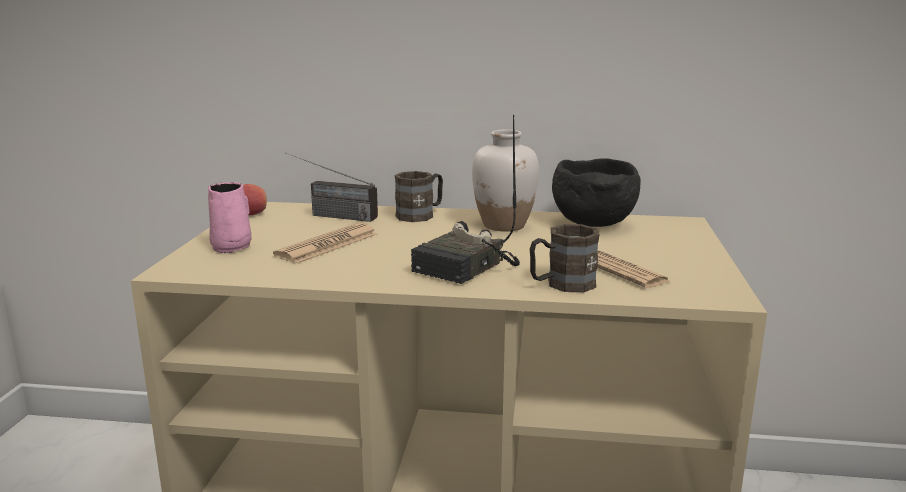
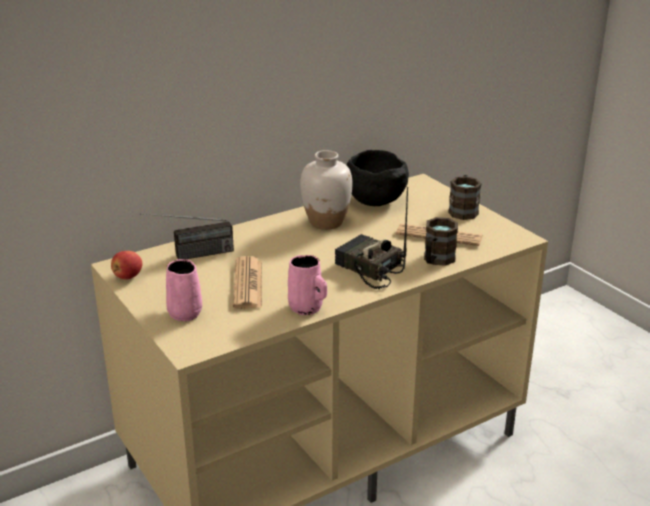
camera: 40 degrees left, 10 degrees up
(334, 277) = (307, 308): none -> pink mug
(421, 215) = (255, 231): brown mug -> brown mug (463, 210)
(467, 268) = (368, 269): radio -> radio turned 135 degrees clockwise

